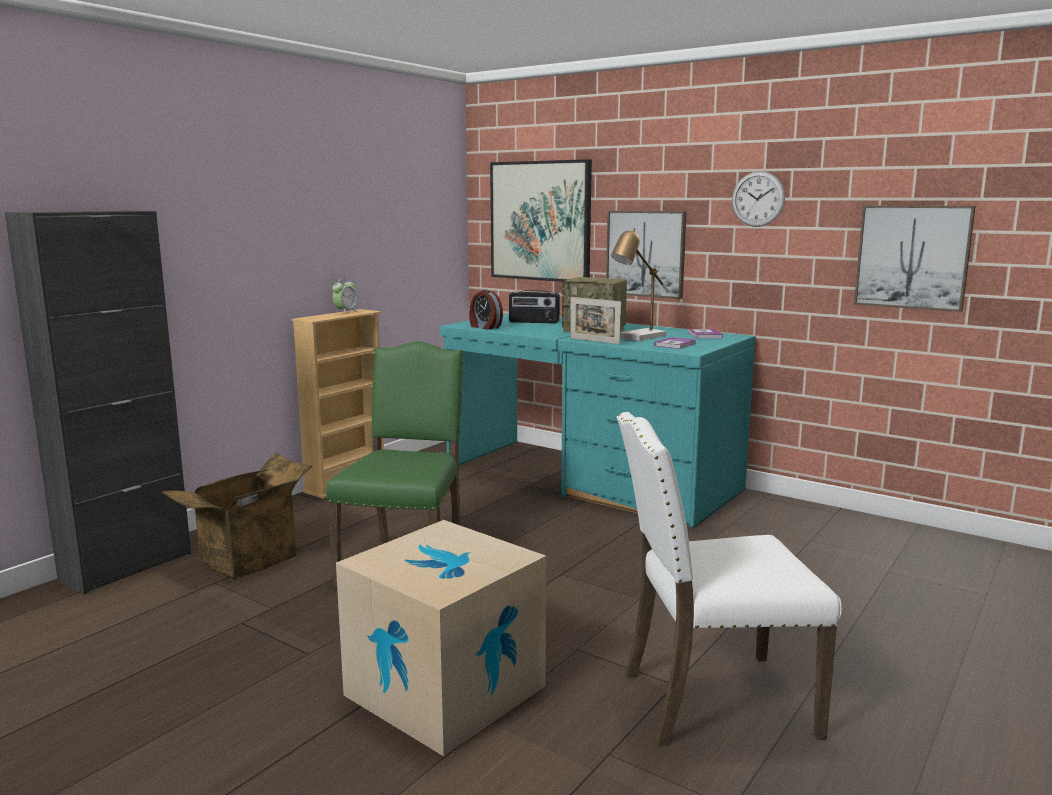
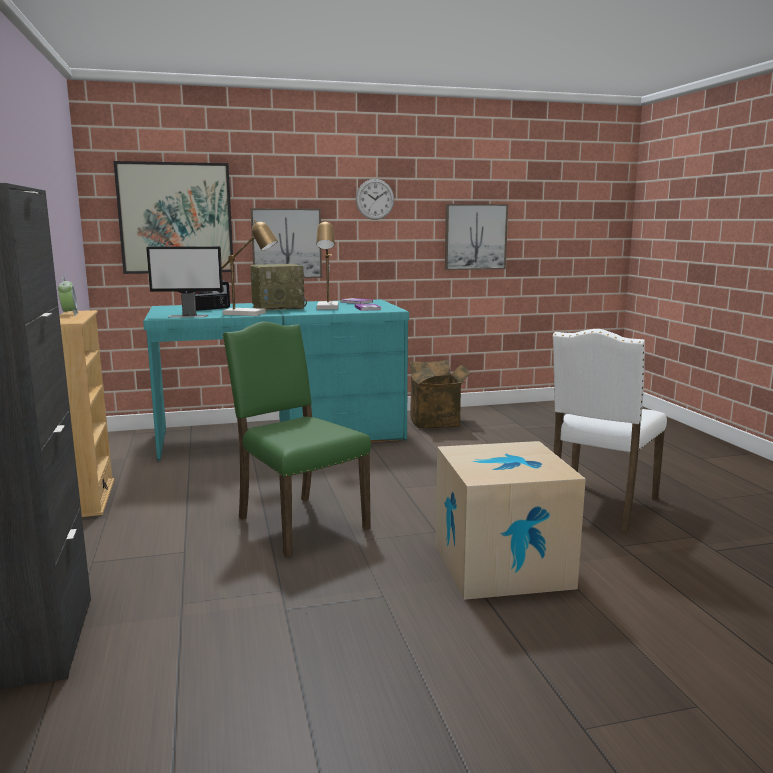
camera: 50 degrees left, 0 degrees up
(248, 559) = (163, 576): cardboard box -> cardboard box (437, 421)
(485, 327) = (188, 316): alarm clock -> monitor
(539, 333) = (250, 314): none -> table lamp
(594, 341) = (313, 313): picture frame -> none

